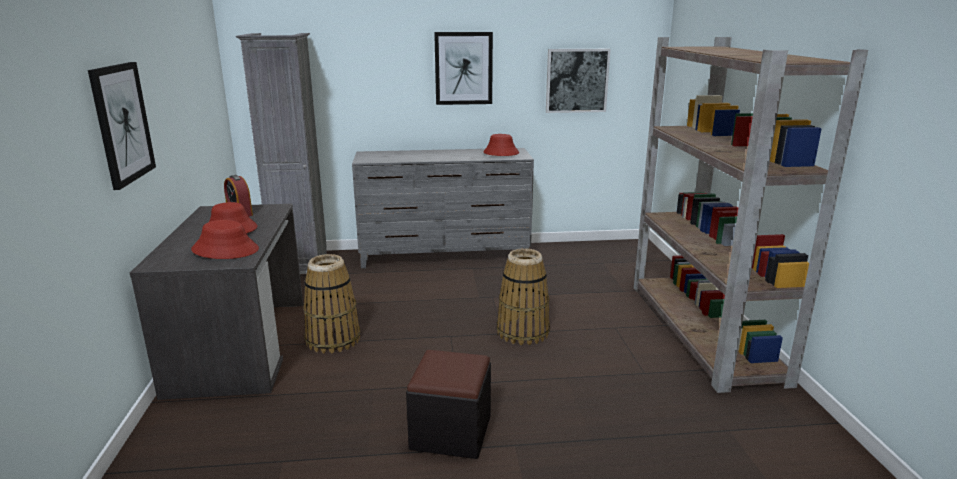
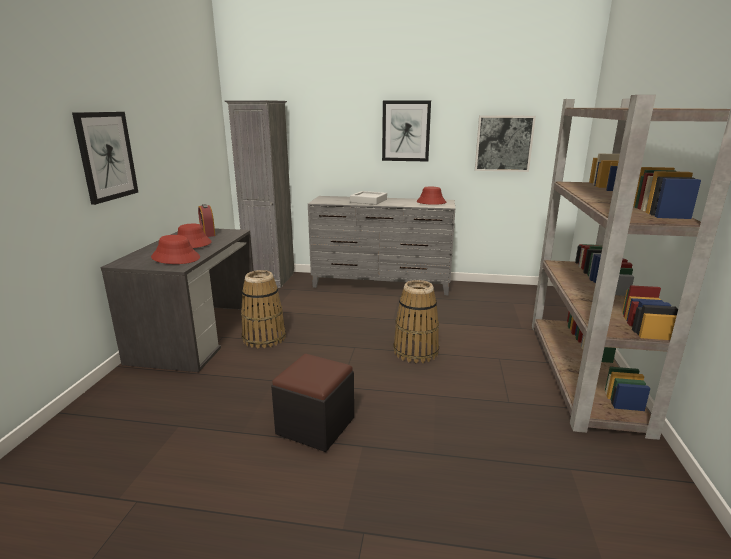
camera: 15 degrees right, 0 degrees up
(425, 155) = (368, 201): none -> grey tray

